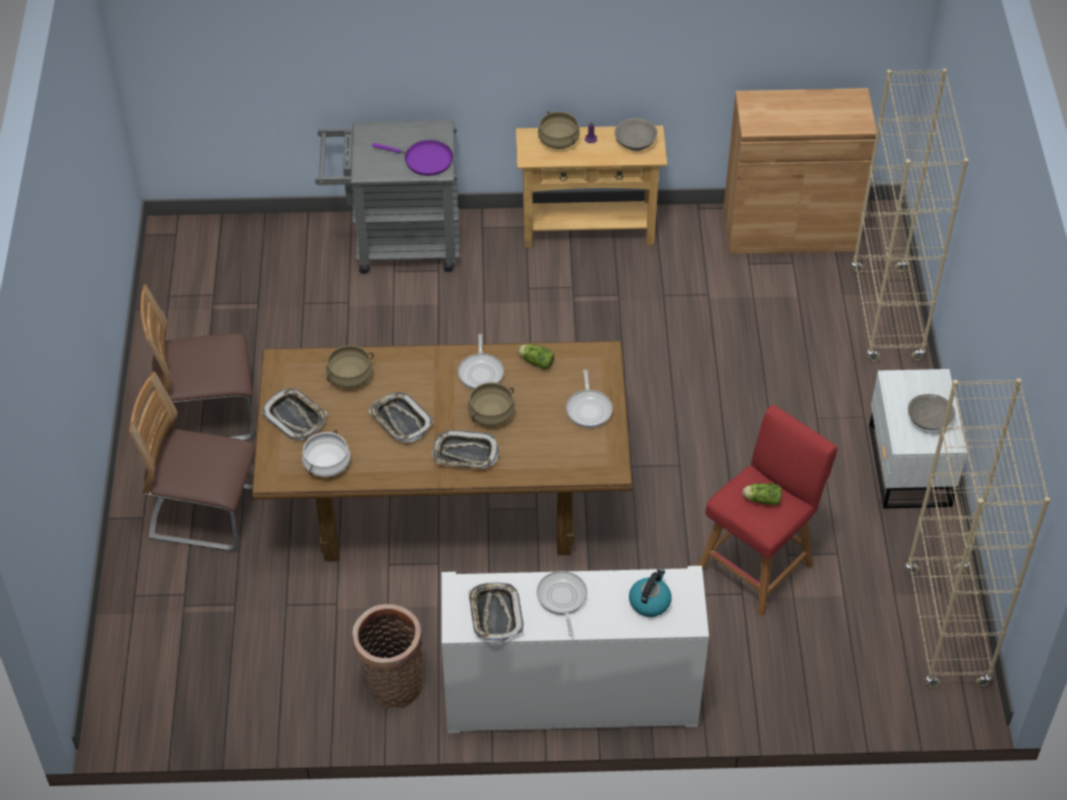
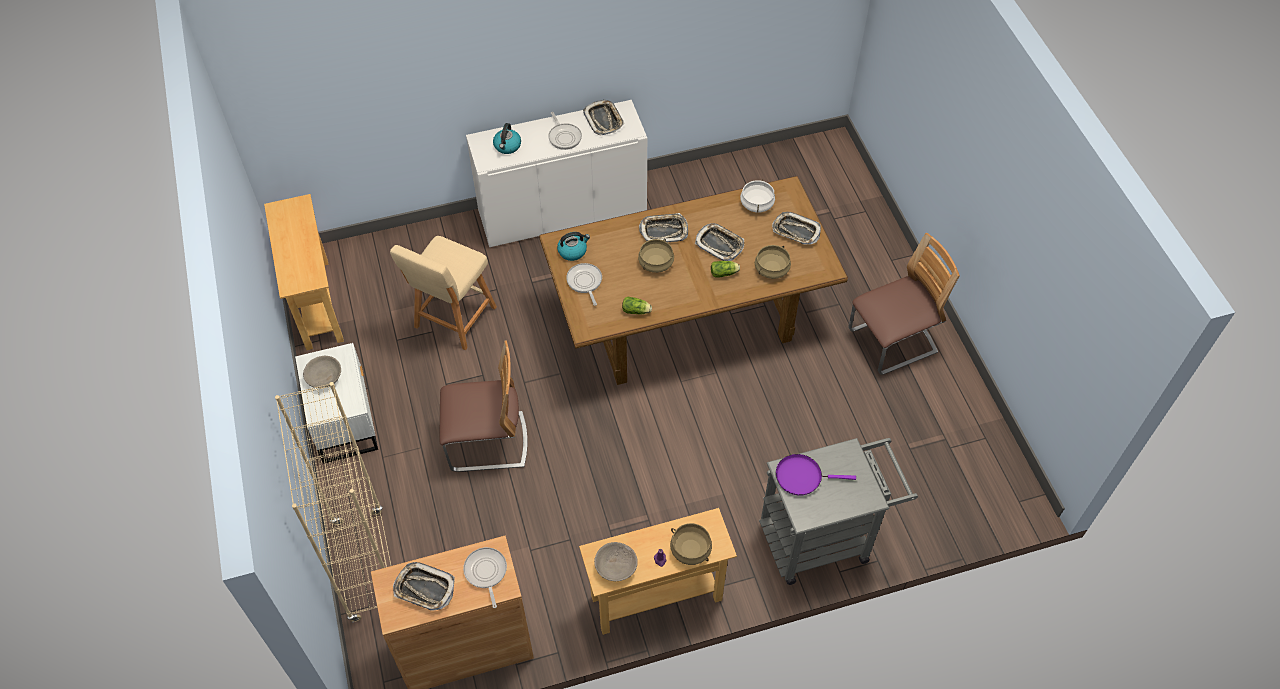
camera: 165 degrees right, 5 degrees up
(204, 513) = (851, 271): chair -> chair (487, 442)
(392, 684) = (676, 195): basket -> none
(481, 372) = (675, 293): frying pan -> frying pan (486, 572)
(593, 452) = (573, 251): none -> kettle
(758, 564) = (453, 320): red stool -> beige stool
(761, 499) = (446, 260): lettuce -> lettuce (725, 273)
(826, 111) = (424, 588): none -> tray
(946, 628) = (317, 304): beige bookcase -> beige console table

